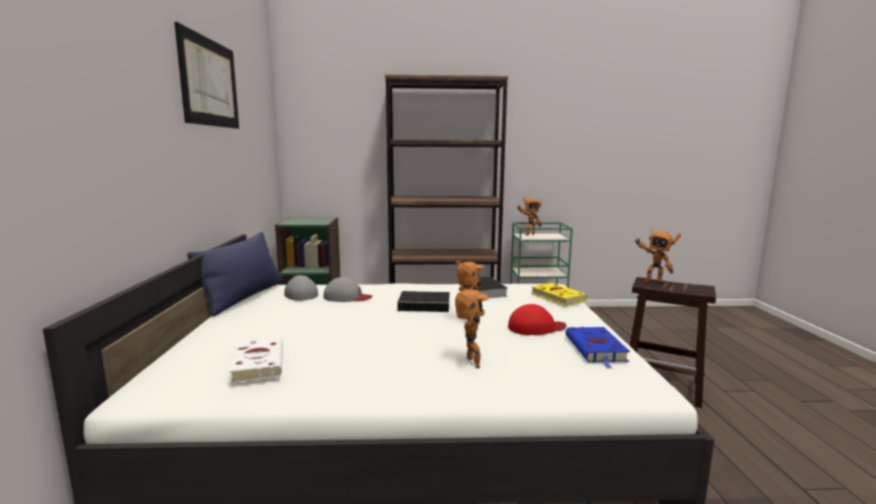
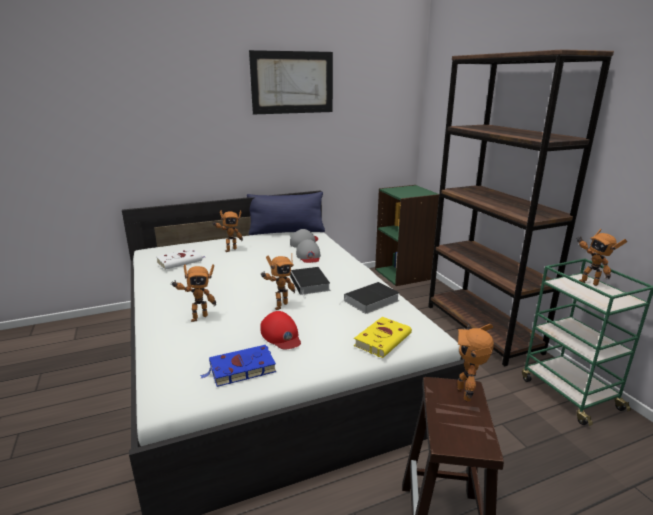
camera: 70 degrees right, 10 degrees up
(257, 331) = (230, 250): none -> toy robot

